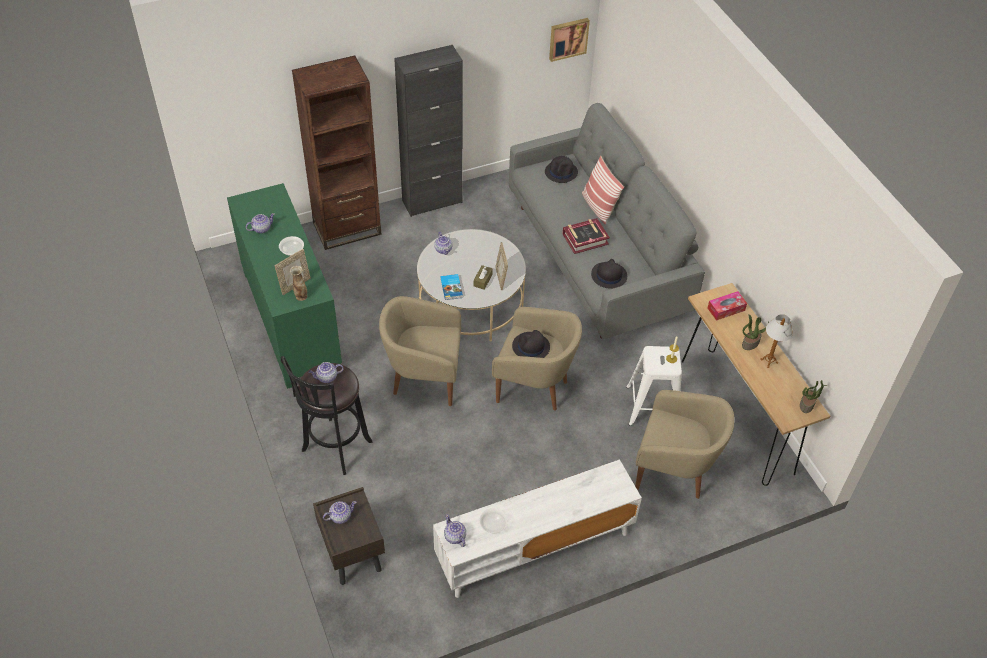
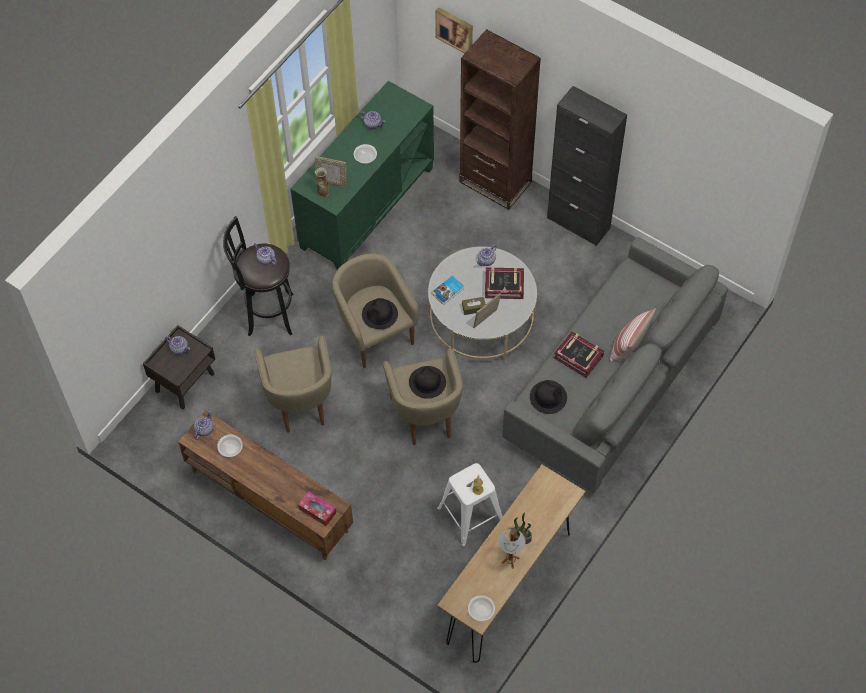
camera: 60 degrees right, 10 degrees up
(477, 251) = (504, 285): none -> book
(534, 548) = (268, 500): white tv stand -> brown tv stand
(561, 172) = (650, 294): black hat -> black hat (380, 315)
(568, 38) = (746, 194): picture -> picture (455, 30)
(674, 473) = (410, 566): beige armchair -> beige armchair (300, 404)
(726, 309) = (548, 500): tissue box -> tissue box (317, 510)
(807, 405) = (481, 611): potted plant -> bowl

